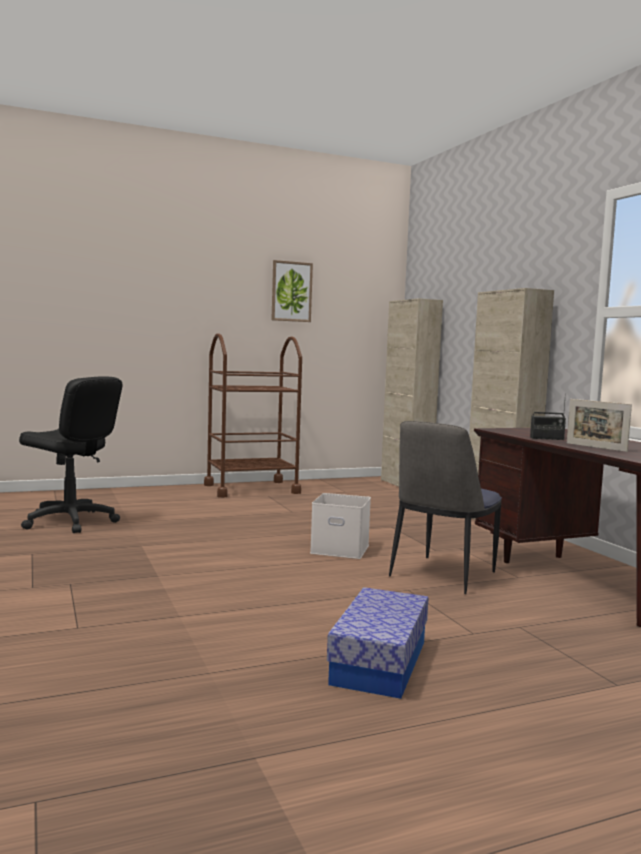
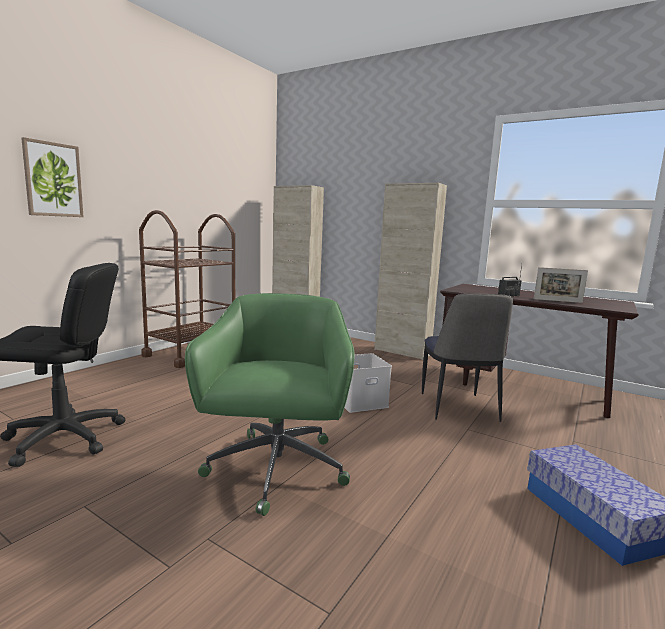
camera: 35 degrees left, 5 degrees up
(171, 568) = (276, 470): none -> green office chair
(291, 291) = (200, 172): picture -> picture (53, 179)

